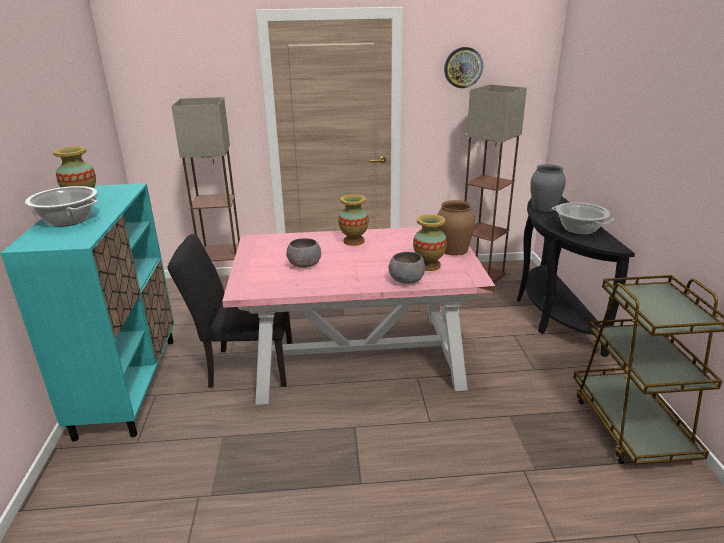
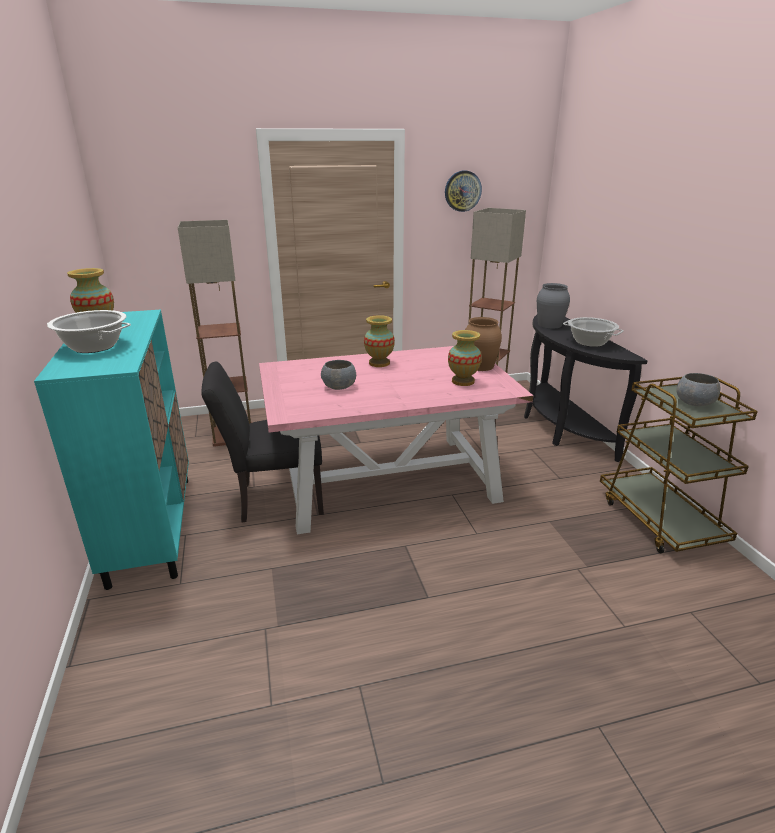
camera: 10 degrees left, 0 degrees up
(406, 280) = (447, 395): grey bowl -> grey bowl (694, 403)

